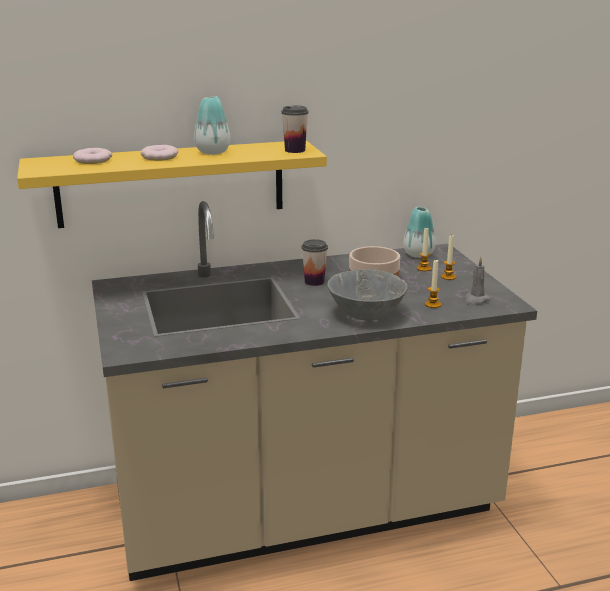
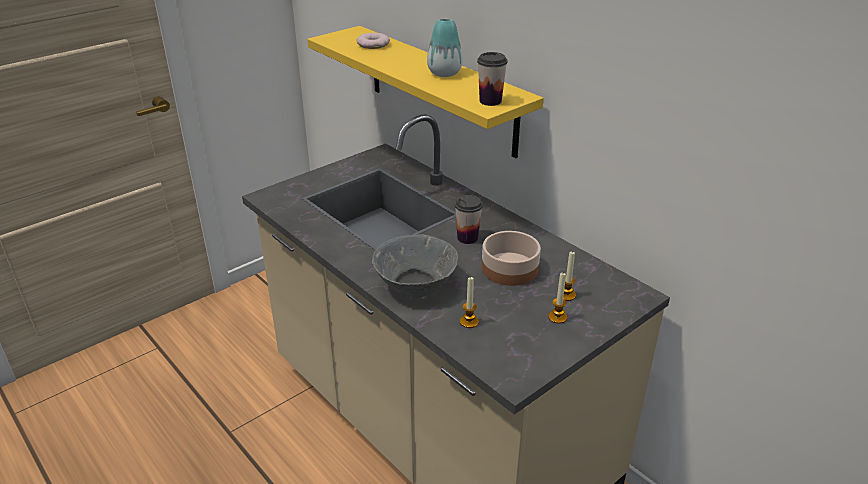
camera: 65 degrees right, 10 degrees up
(160, 157) = (405, 61): donut -> none
(418, 254) = (606, 283): vase -> none
(476, 300) = (506, 350): grey candle -> none

